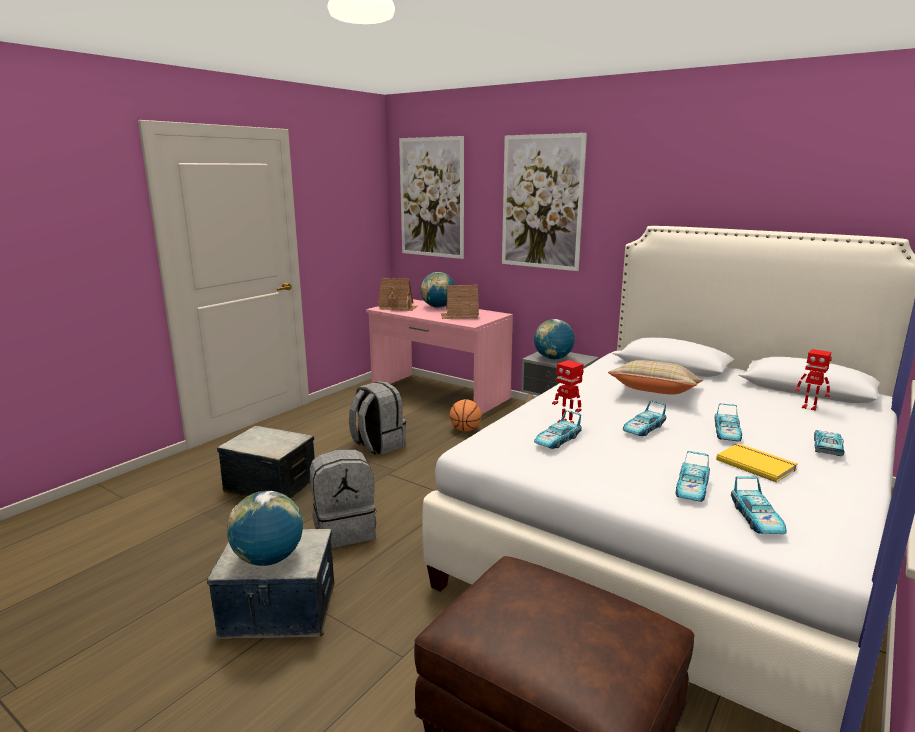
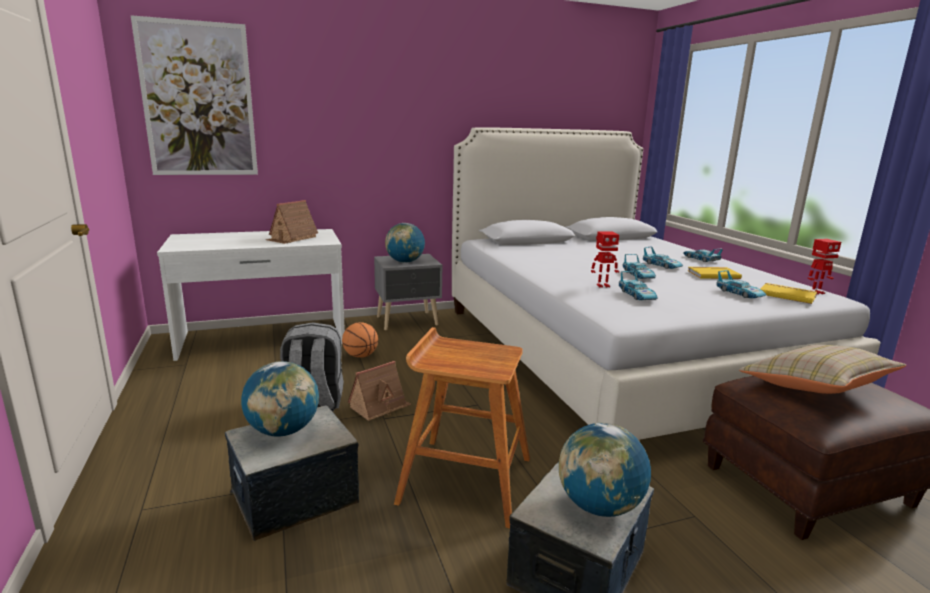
camera: 55 degrees left, 0 degrees up
(344, 530) = (464, 479): grey backpack -> brown stool
(398, 307) = (195, 243): toy house -> toy house (379, 406)
(438, 307) = (240, 235): globe -> globe (283, 431)
(439, 394) = (263, 338): pink desk -> white desk
(541, 202) = (356, 107): picture -> none
(654, 393) = (573, 257): beige pillow -> beige pillow (814, 388)
(757, 519) = (787, 295): toy car -> yellow book
(809, 407) = (640, 244): toy robot -> toy robot (816, 292)

